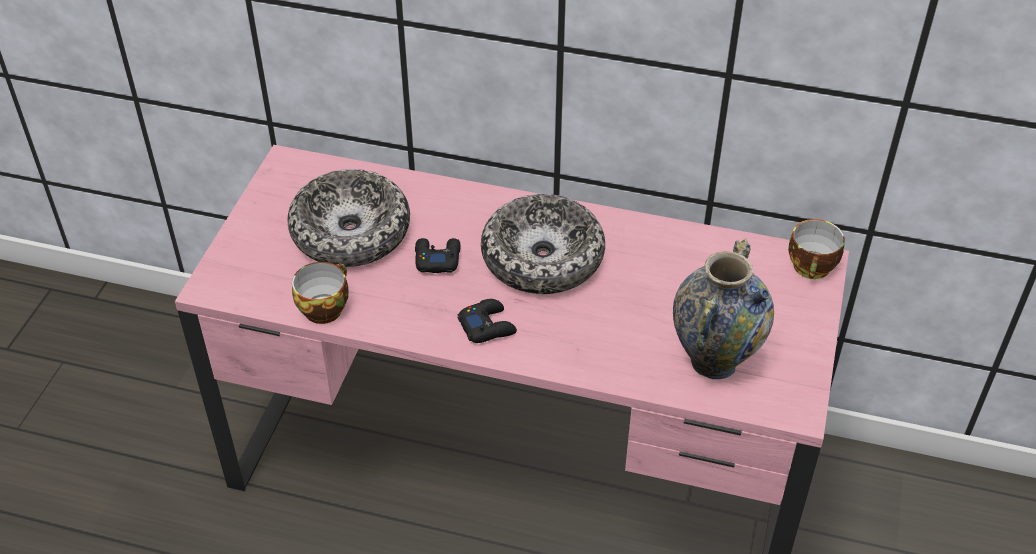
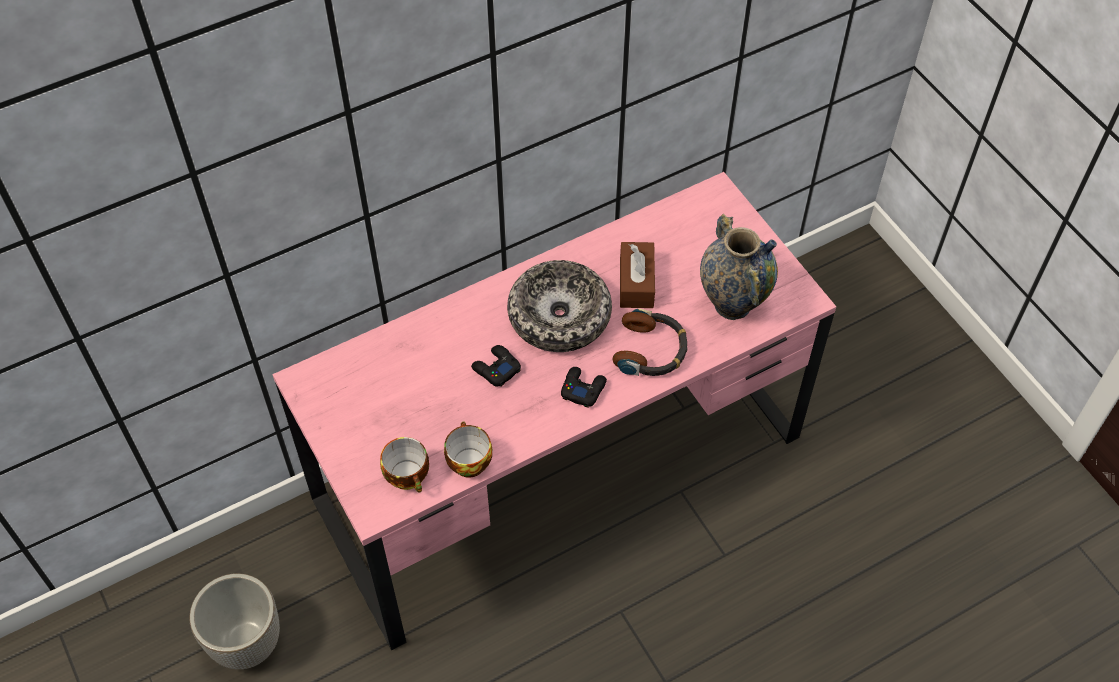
camera: 45 degrees left, 10 degrees up
(144, 393) = (246, 642): none -> planter
(351, 232) = (415, 395): bowl -> none
(587, 341) = (651, 350): none -> headphones
(644, 280) = (636, 283): none -> brown tissue box
(812, 268) = (718, 199): cup -> cup (409, 476)

